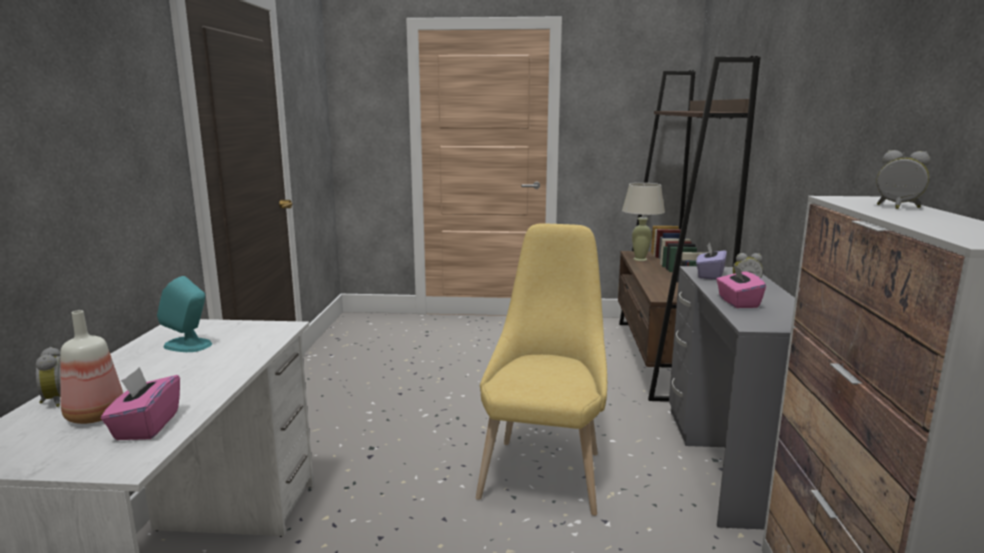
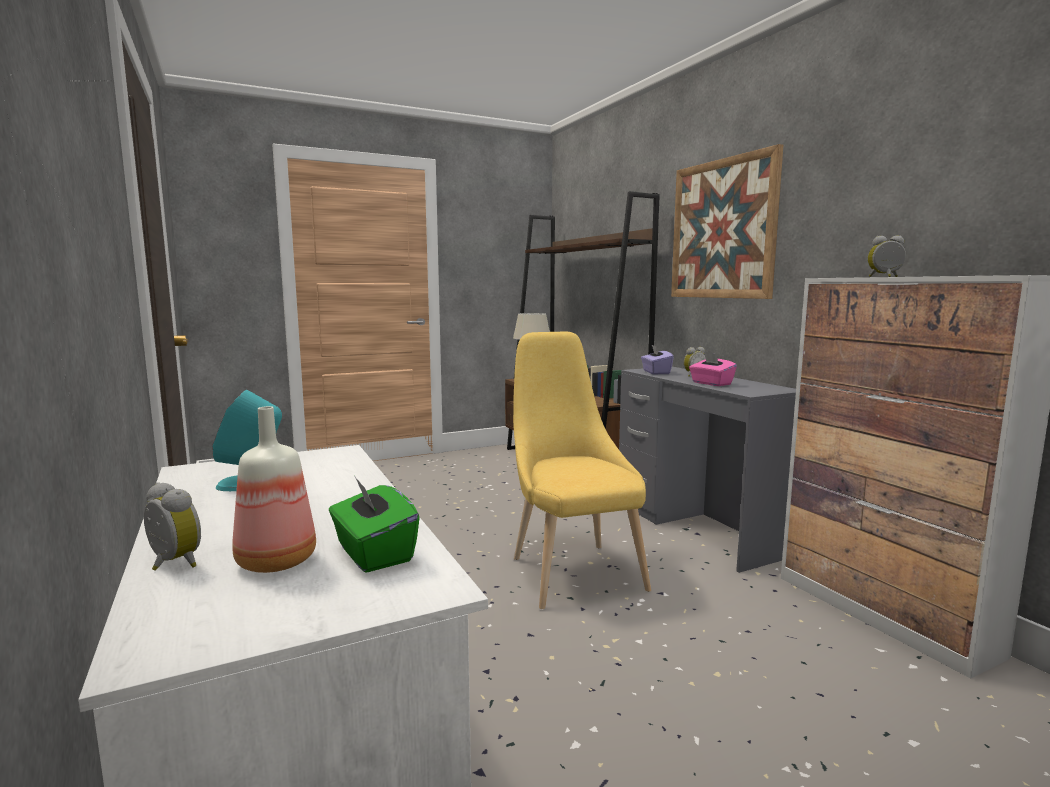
camera: 30 degrees left, 5 degrees down
(146, 426) = (373, 553): pink tissue box -> green tissue box
(806, 108) = (722, 229): none -> picture

